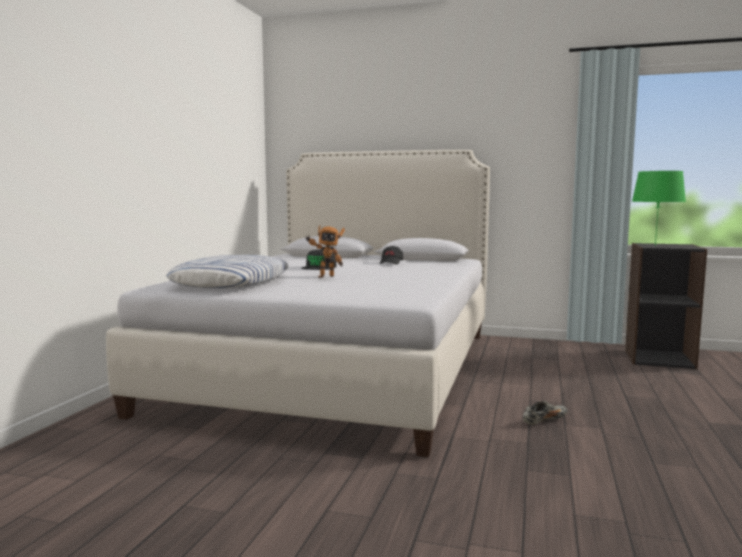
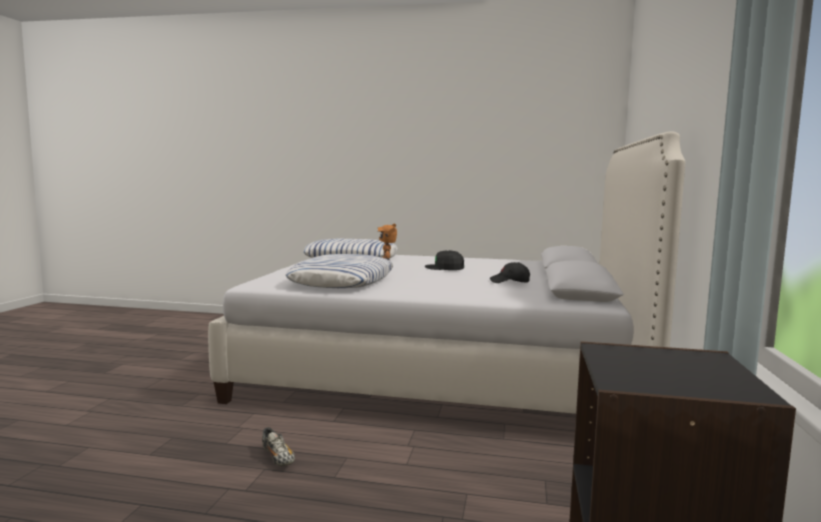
camera: 85 degrees right, 0 degrees up
(391, 284) = (342, 281): none -> pillow
(655, 245) = (649, 357): green table lamp -> none

